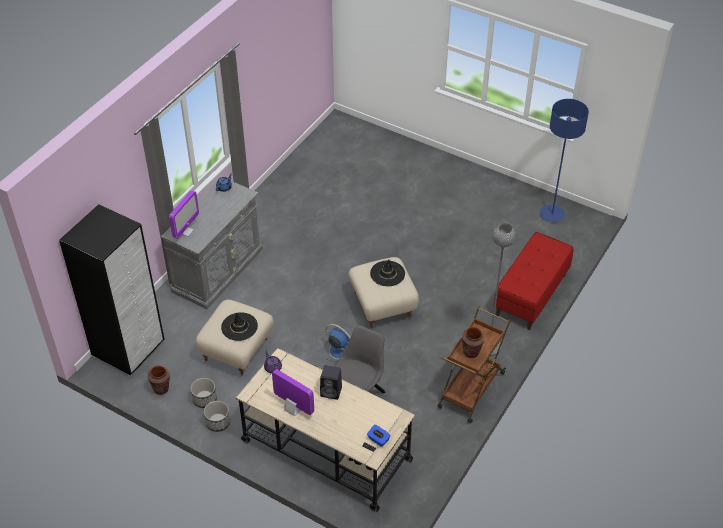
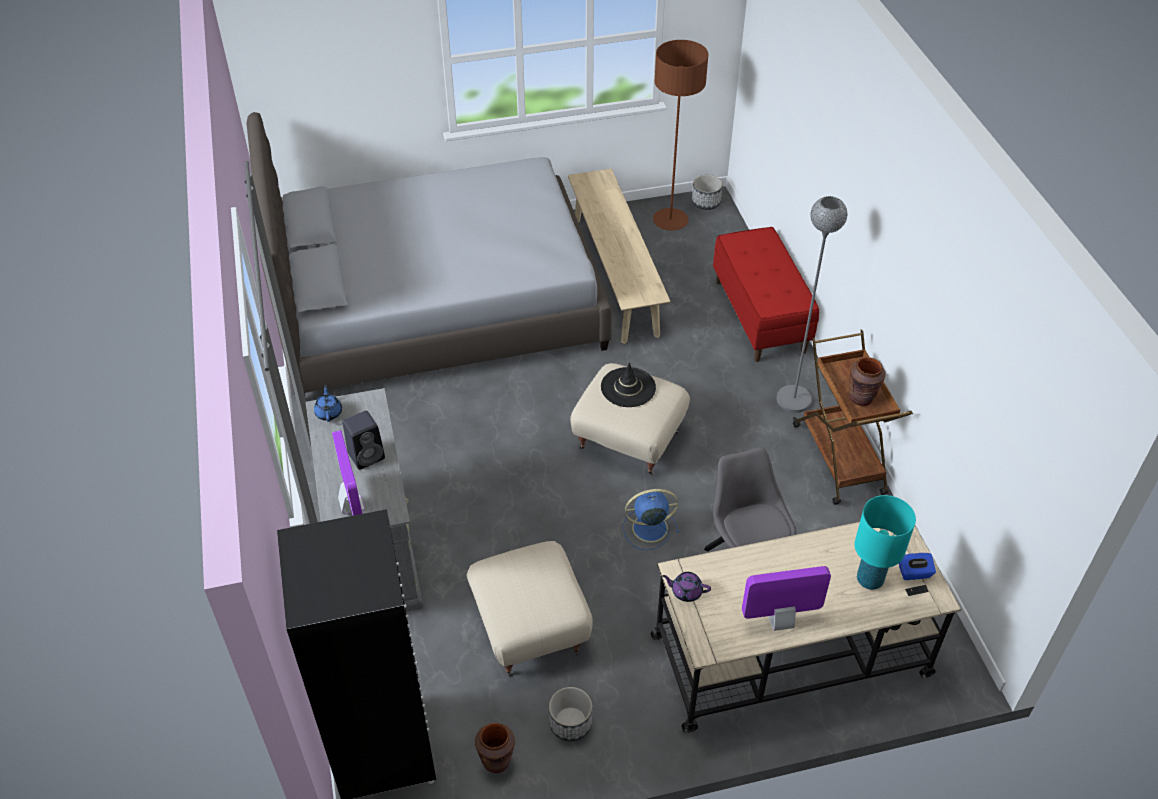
camera: 45 degrees left, 0 degrees up
(218, 422) = (625, 737): planter -> planter (706, 202)
(239, 327) = (541, 584): black hat -> none
(332, 391) = (790, 562): black speaker -> black speaker (367, 455)
(354, 426) = (869, 580): none -> turquoise table lamp
(377, 181) = (437, 304): none -> grey bed
(482, 223) = (615, 276): none -> beige bench
(552, 214) = (670, 221): blue floor lamp -> brown floor lamp

